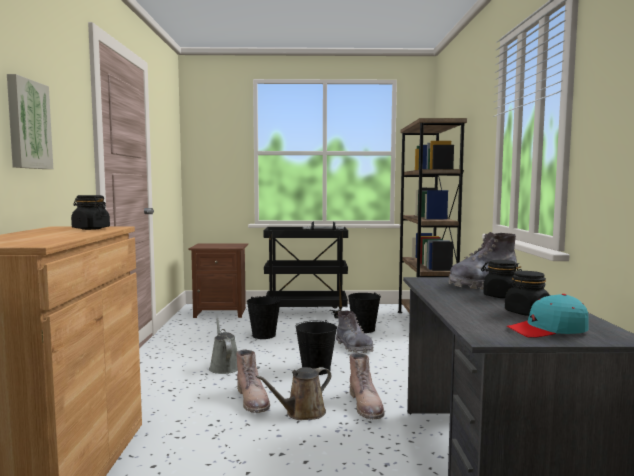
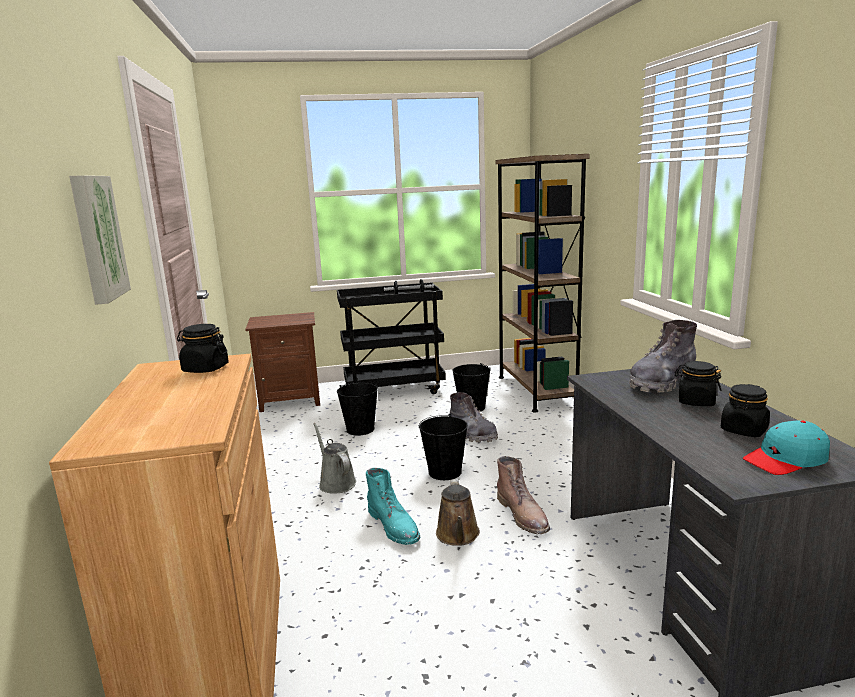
camera: 10 degrees left, 10 degrees up
(253, 400) = (394, 526): brown boot -> turquoise boot
(302, 413) = (458, 535): brown watering can -> brown watering can turned 45 degrees counterclockwise

